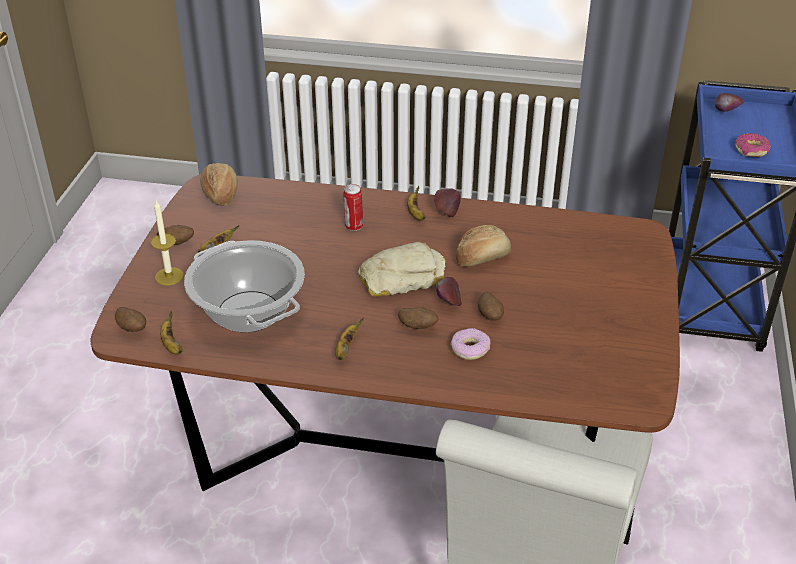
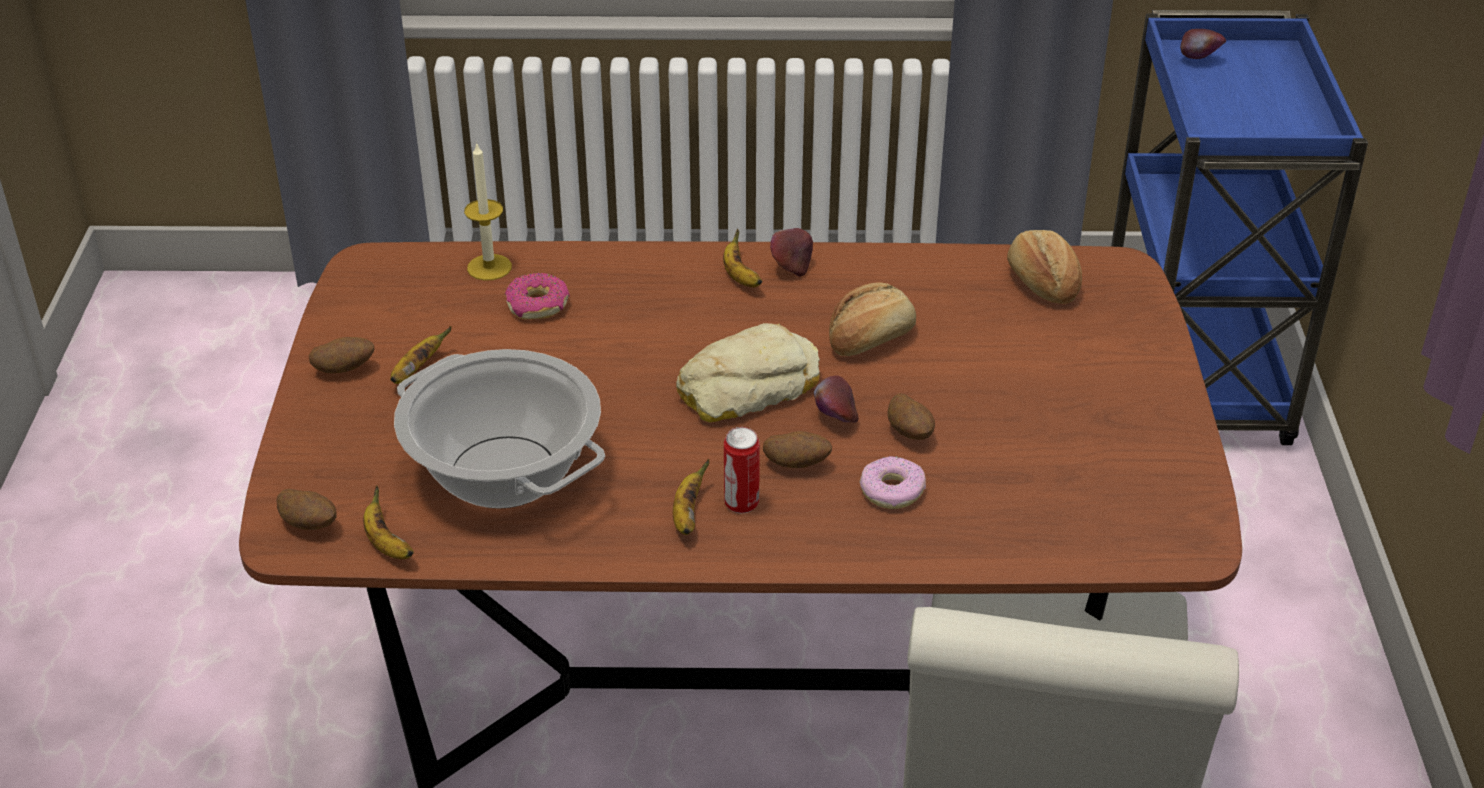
camera: 10 degrees left, 0 degrees up
(169, 276) = (347, 428): candle -> candle (489, 267)
(220, 194) = (396, 277): bread -> bread (1041, 283)
(353, 226) = (642, 309): can -> can (741, 504)
(751, 150) = (1255, 119): donut -> donut (538, 305)

